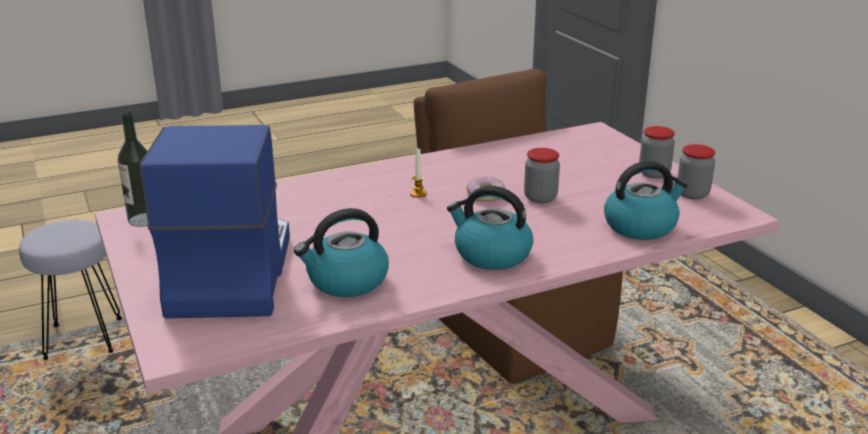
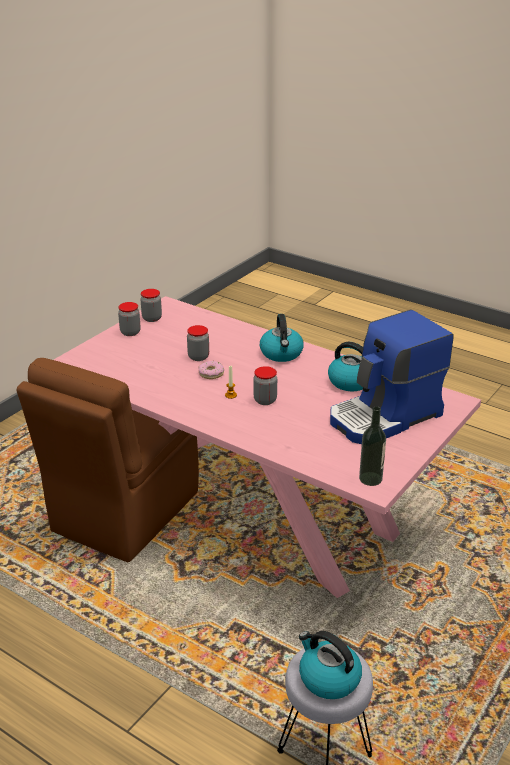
camera: 120 degrees left, 5 degrees up
(380, 209) = (265, 400): none -> jar
(641, 226) = (207, 324): kettle -> kettle (328, 678)

